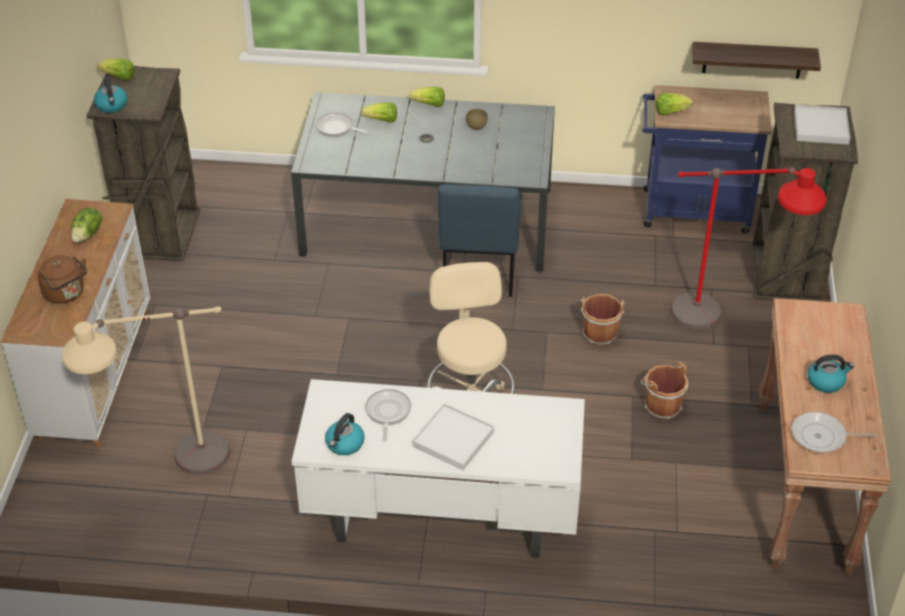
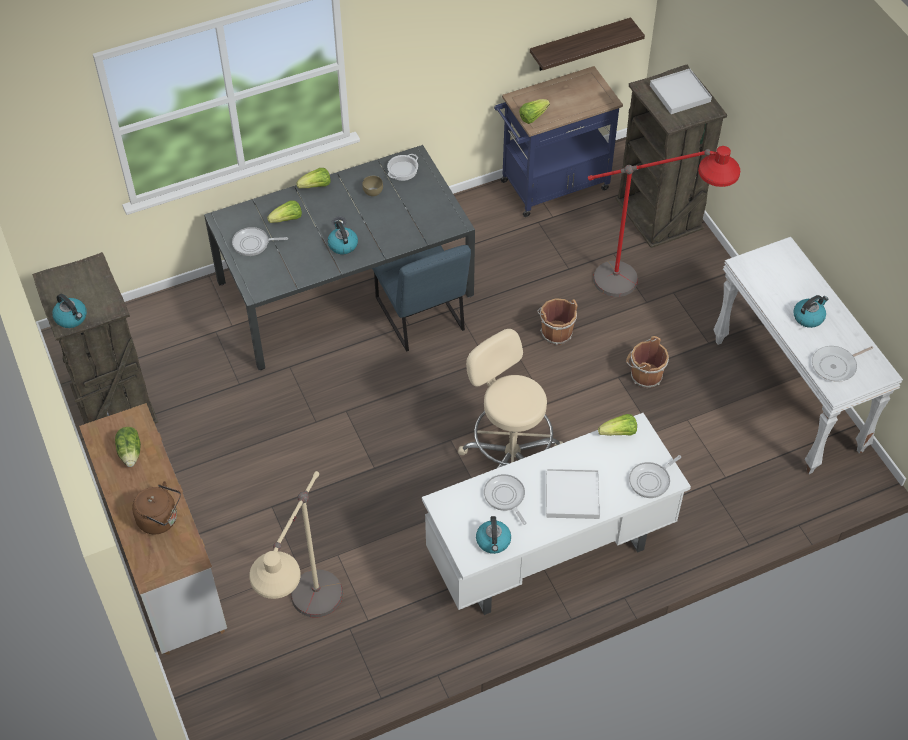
camera: 30 degrees left, 10 degrees up
(119, 77) = (53, 285): lettuce -> lettuce (619, 433)
(414, 156) = (342, 245): none -> kettle
(518, 119) = (403, 170): none -> cooking pot
(543, 460) = (651, 480): none -> frying pan
(804, 487) = (788, 395): brown console table -> white console table

